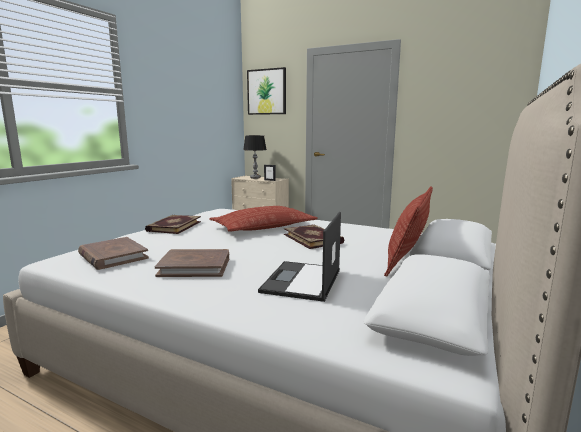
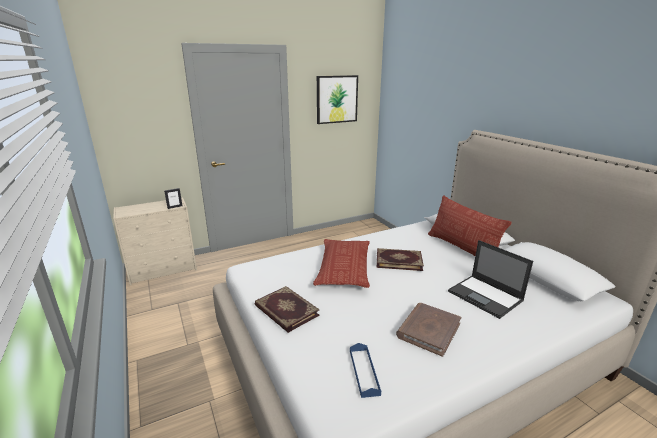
camera: 55 degrees left, 10 degrees up
(113, 256) = (364, 372): brown book -> blue tray
(255, 178) = (143, 208): table lamp -> none
(267, 92) = (127, 95): picture -> picture (336, 99)

